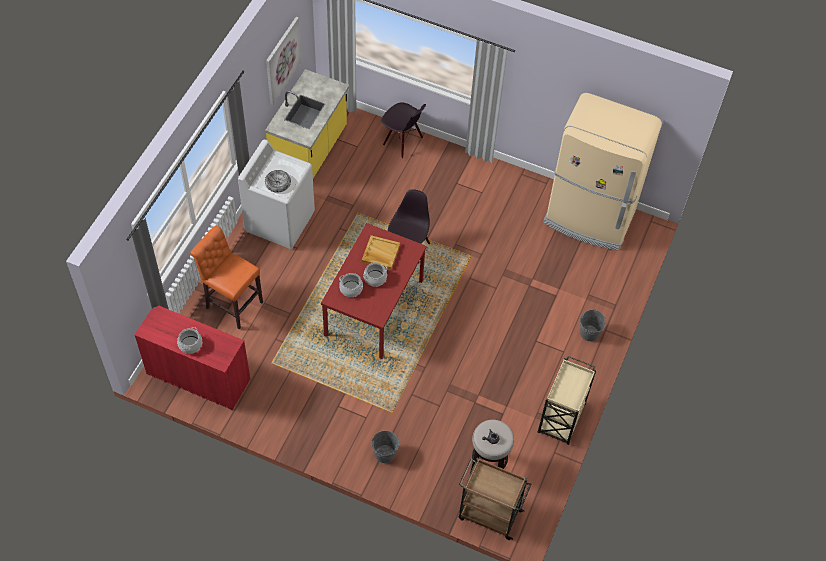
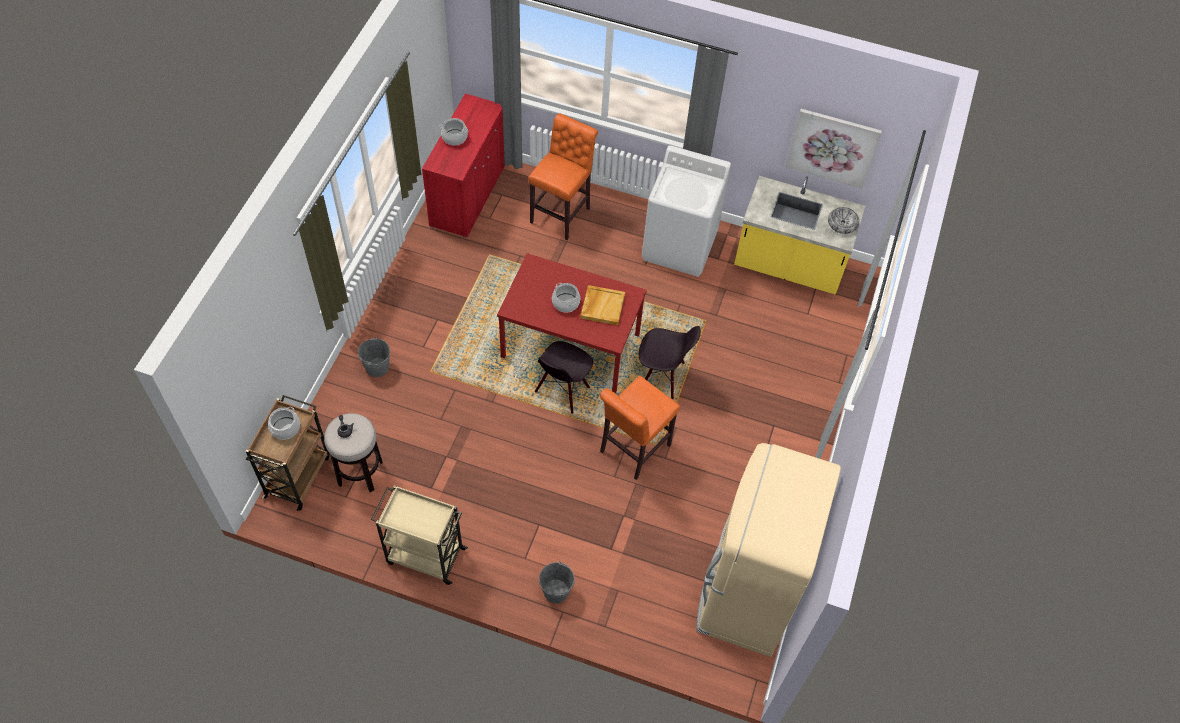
camera: 85 degrees right, 0 degrees up
(278, 183) = (674, 187): bowl -> bowl (842, 223)
(351, 288) = (548, 280): cooking pot -> cooking pot (285, 428)
(402, 142) = (827, 361): black chair -> black chair (562, 390)
(474, 274) = (632, 450): none -> orange stool

